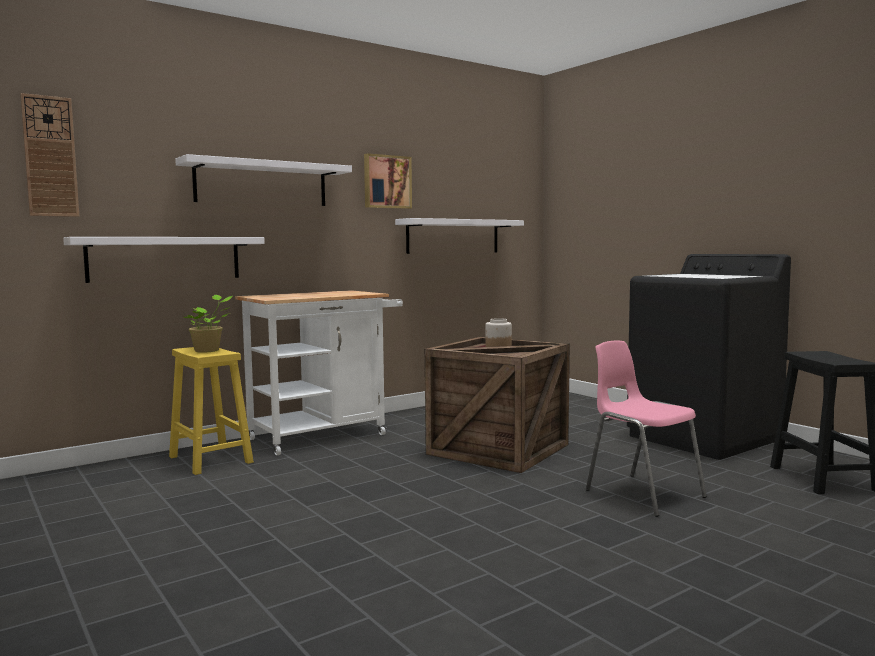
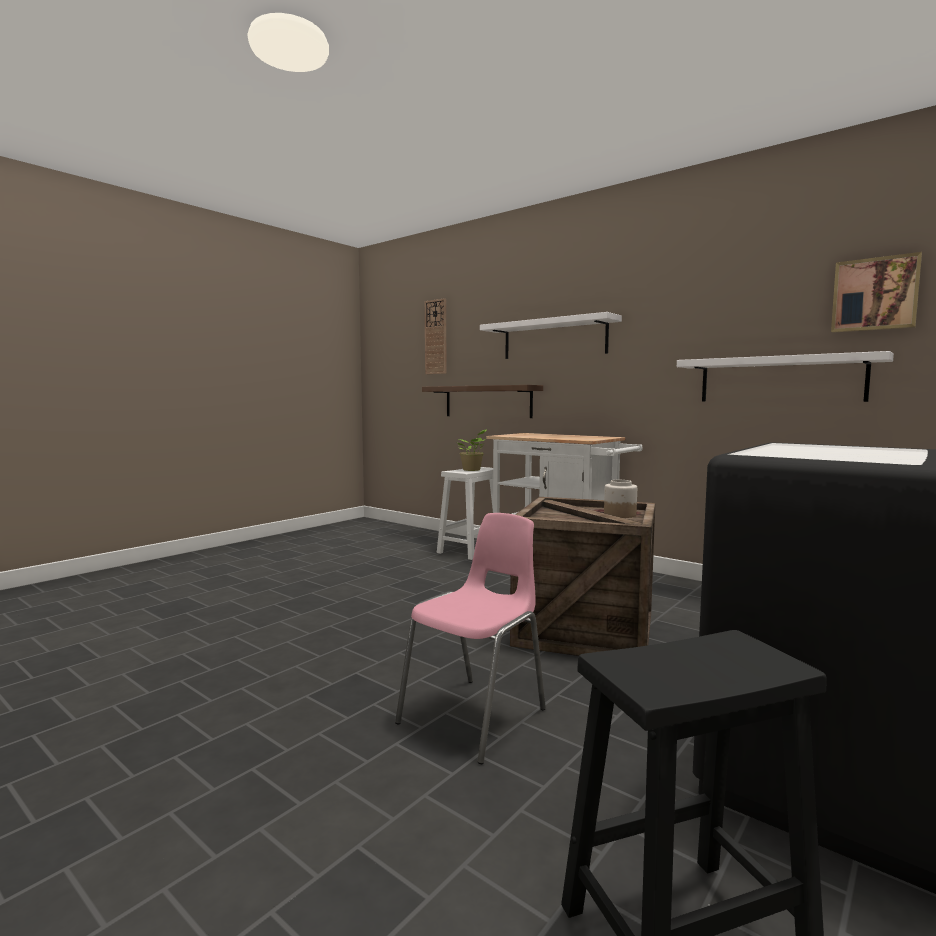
camera: 75 degrees right, 0 degrees up
(165, 258) = (487, 401): white shelf -> brown shelf
(211, 460) = (469, 551): yellow stool -> white stool
(386, 182) = (680, 320): picture -> picture (875, 294)

